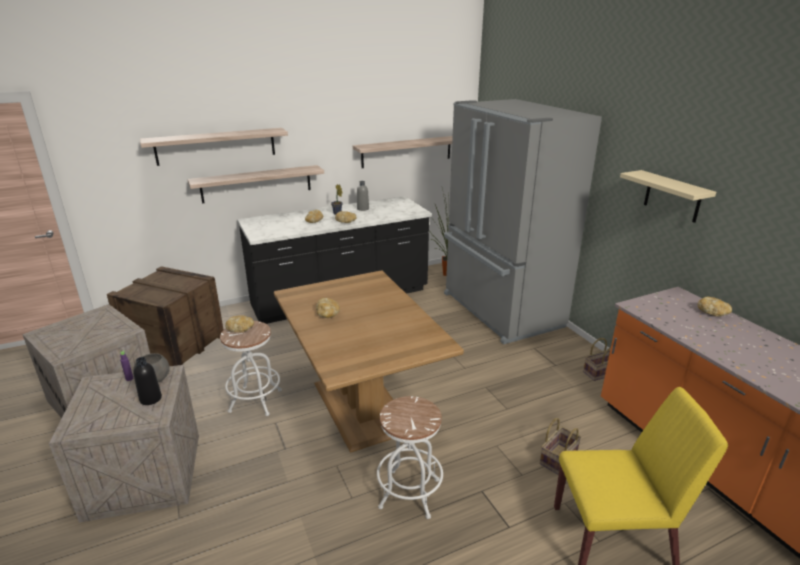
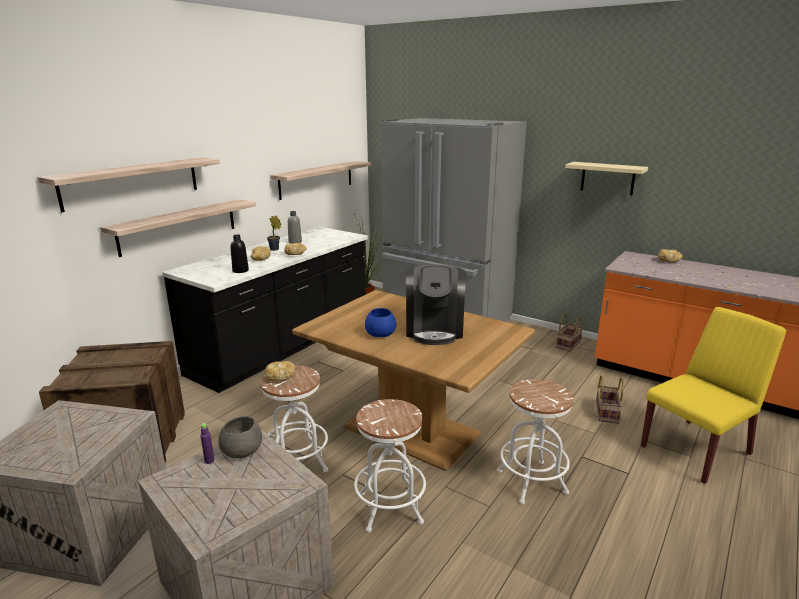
camera: 30 degrees left, 5 degrees down
(150, 399) = (267, 469): black bottle -> black bottle (240, 270)
(279, 464) = (390, 508): none -> white stool
(327, 314) = (380, 334): bread -> blue bowl
(374, 323) = (434, 330): none -> coffee machine

